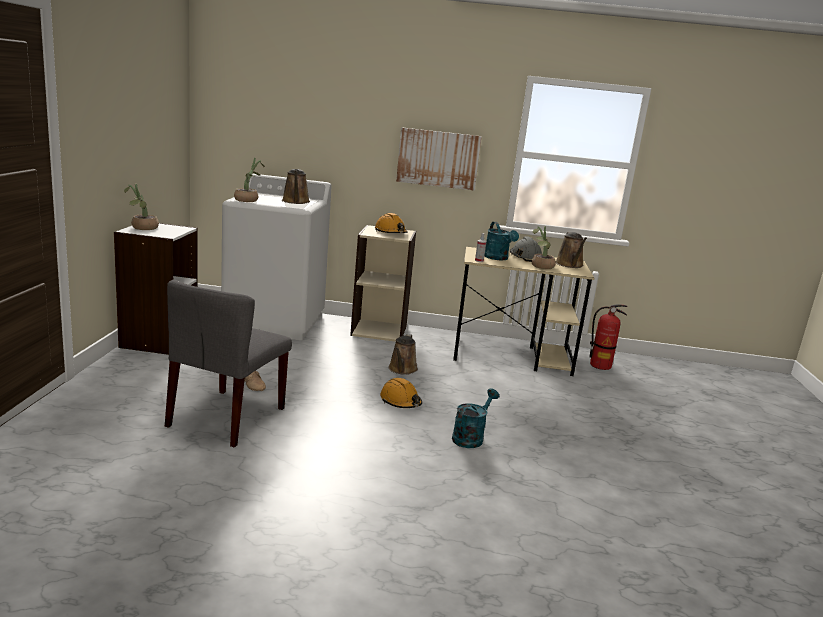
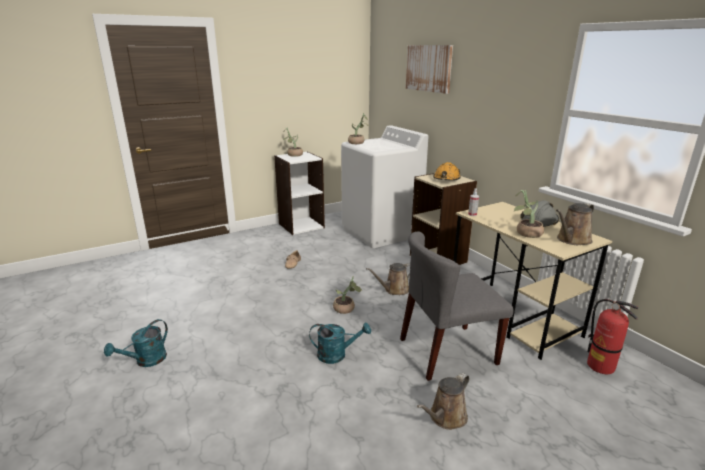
camera: 55 degrees right, 5 degrees up
(227, 417) = (246, 275): grey chair -> grey chair (447, 352)
(295, 202) = (387, 146): brown watering can -> brown watering can (445, 418)
(400, 402) = (346, 309): orange hard hat -> potted plant
(438, 158) = (498, 116): picture -> picture (429, 68)
(498, 258) = (501, 217): turquoise watering can -> turquoise watering can (146, 361)

